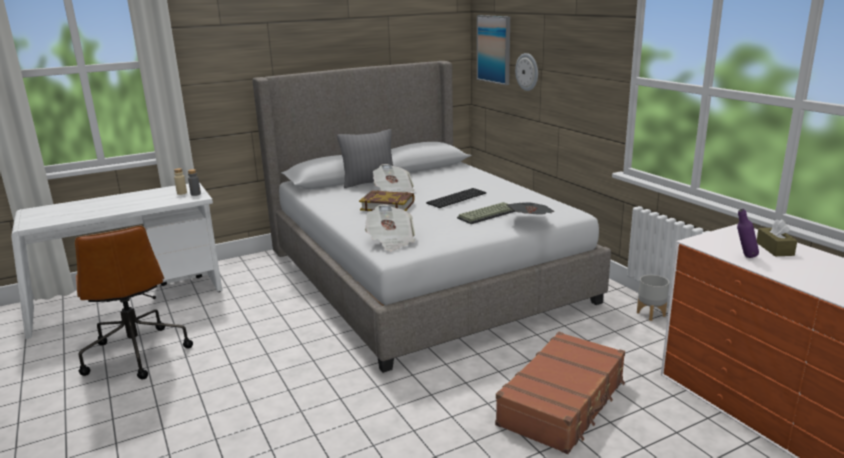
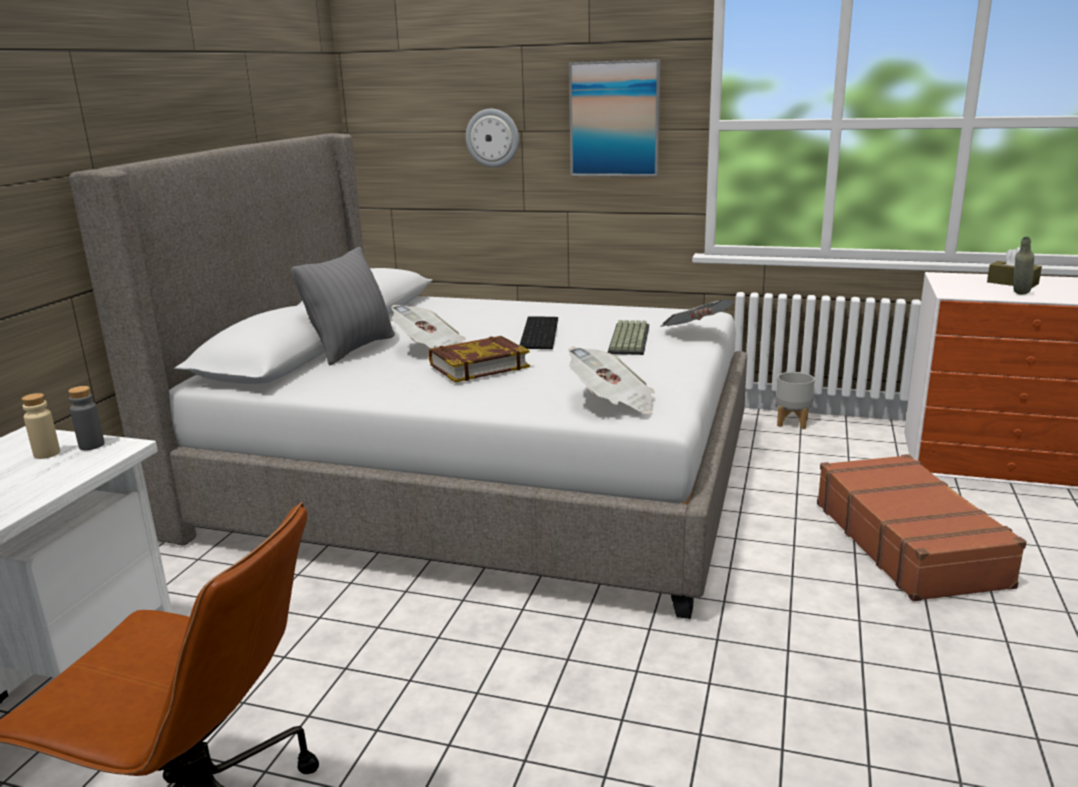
camera: 45 degrees left, 0 degrees up
(494, 49) = (408, 110): picture -> picture (614, 119)
(744, 257) = (1019, 295): purple bottle -> grey bottle

